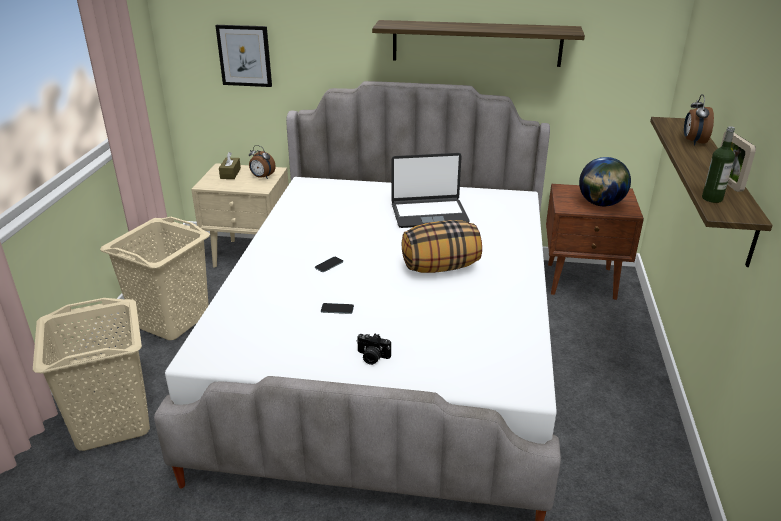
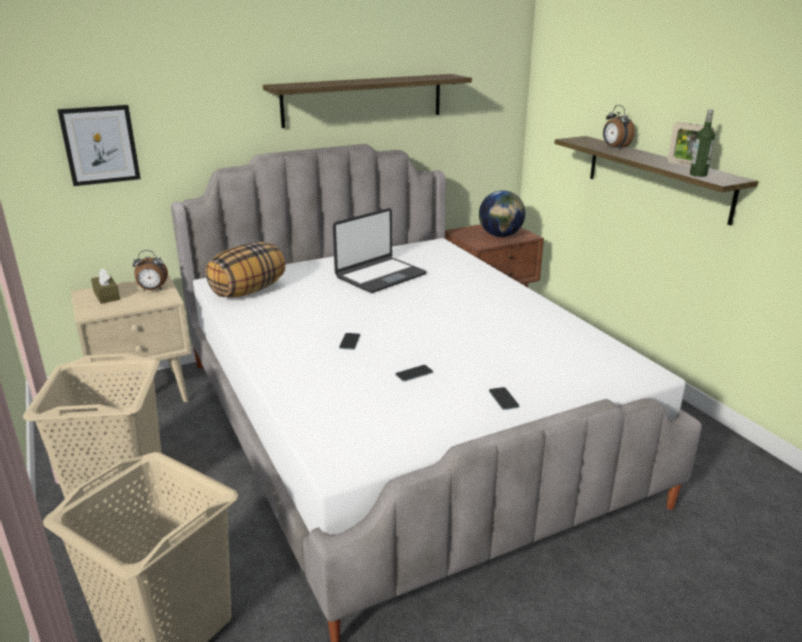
camera: 35 degrees left, 5 degrees down
(372, 357) = (503, 399): camera -> phone
(440, 267) = (452, 312): pillow -> pillow (248, 291)

